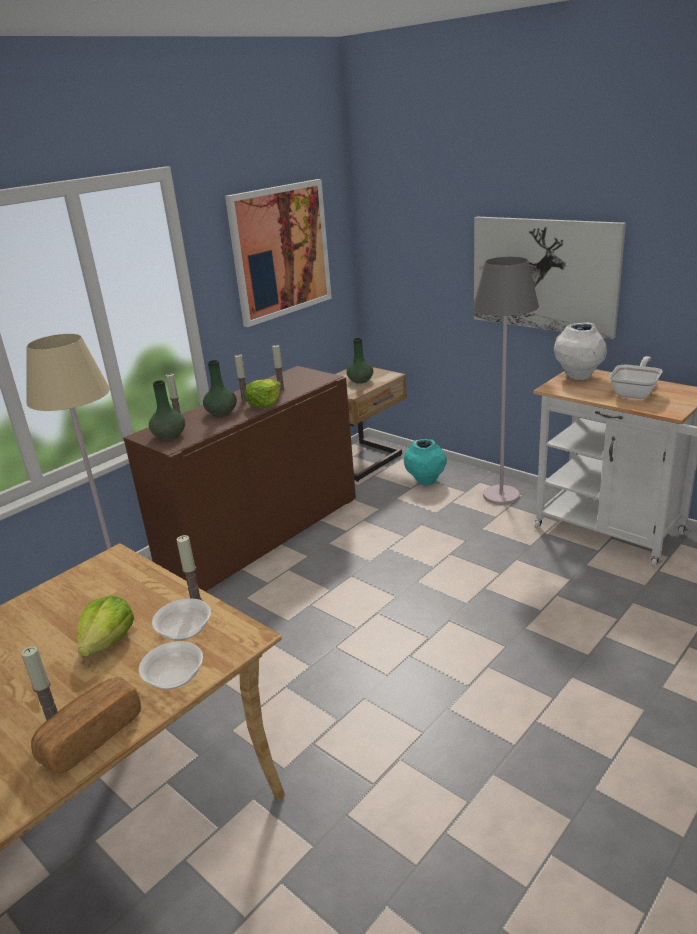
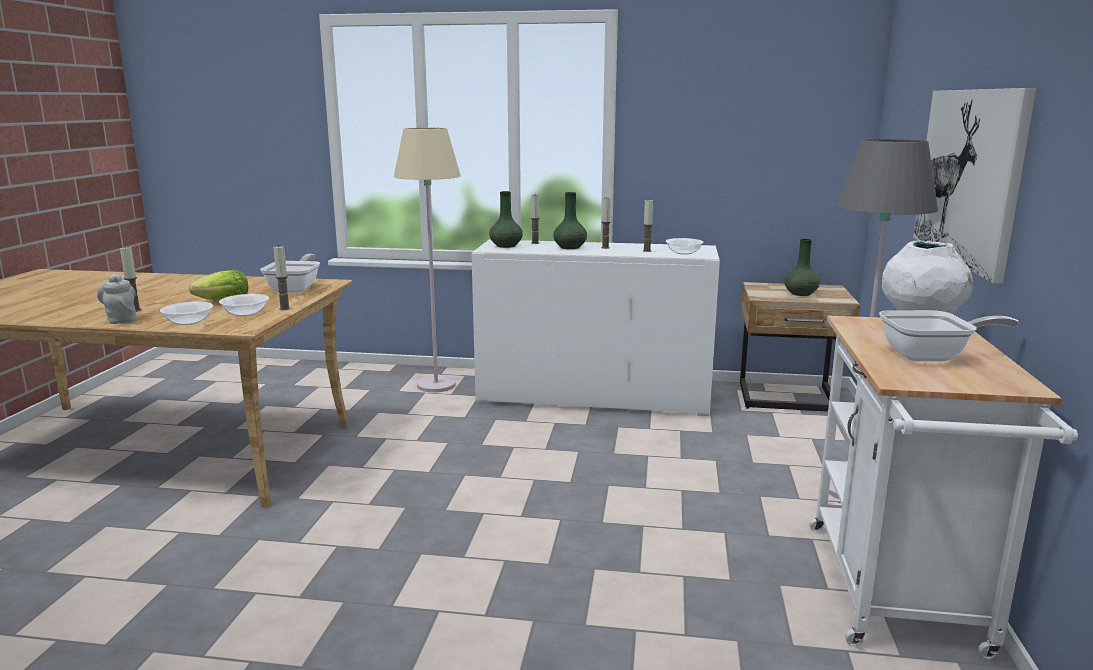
camera: 55 degrees right, 10 degrees down
(91, 737) = (121, 319): bread -> grey teapot
(111, 583) = (296, 288): none -> frying pan
(262, 534) = (593, 397): brown cabinet -> white cabinet
(264, 403) = (608, 252): lettuce -> none
(280, 251) = (745, 118): picture -> none
(307, 381) = (683, 253): none -> bowl
(426, 481) = (806, 440): turquoise vase -> none

